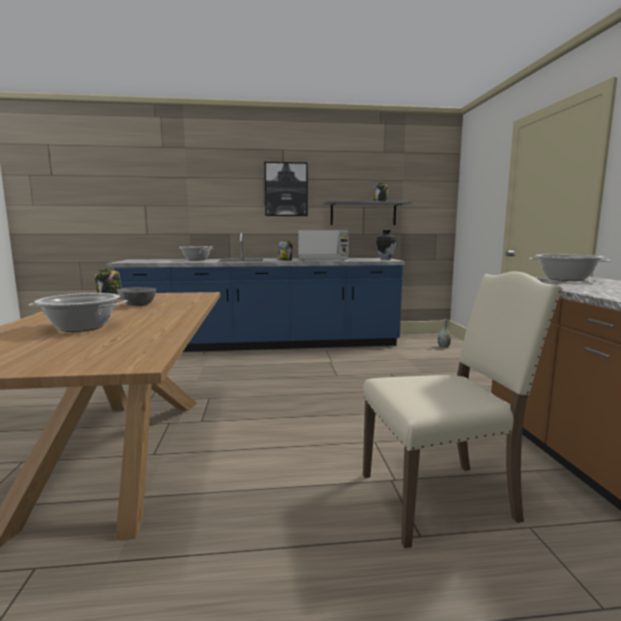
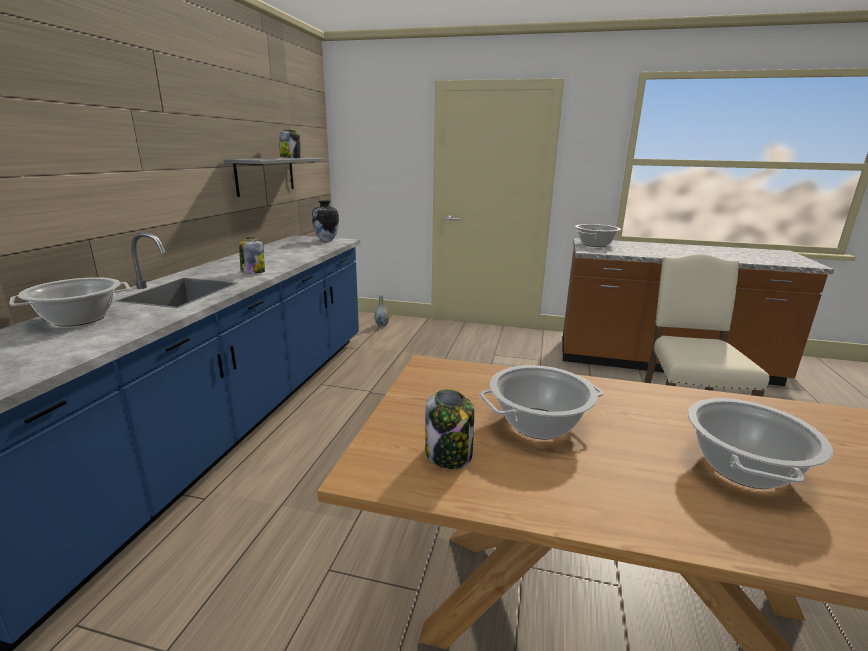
camera: 70 degrees left, 10 degrees up
(137, 305) = (538, 424): grey bowl -> cooking pot
(286, 189) = (173, 135): picture -> none
(323, 260) = (284, 258): microwave -> none

